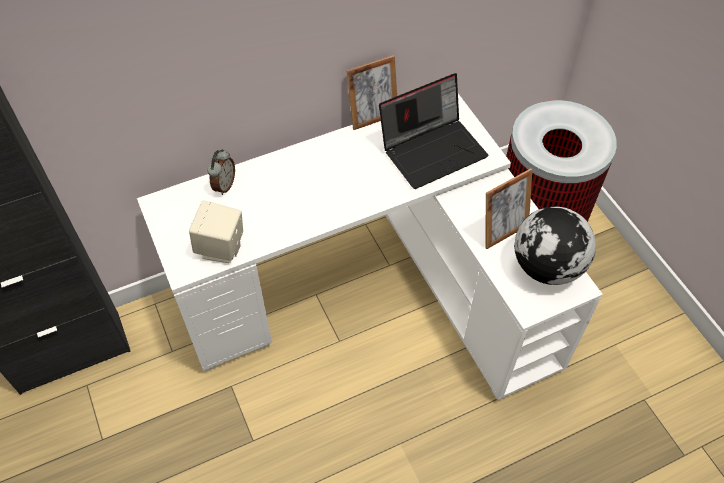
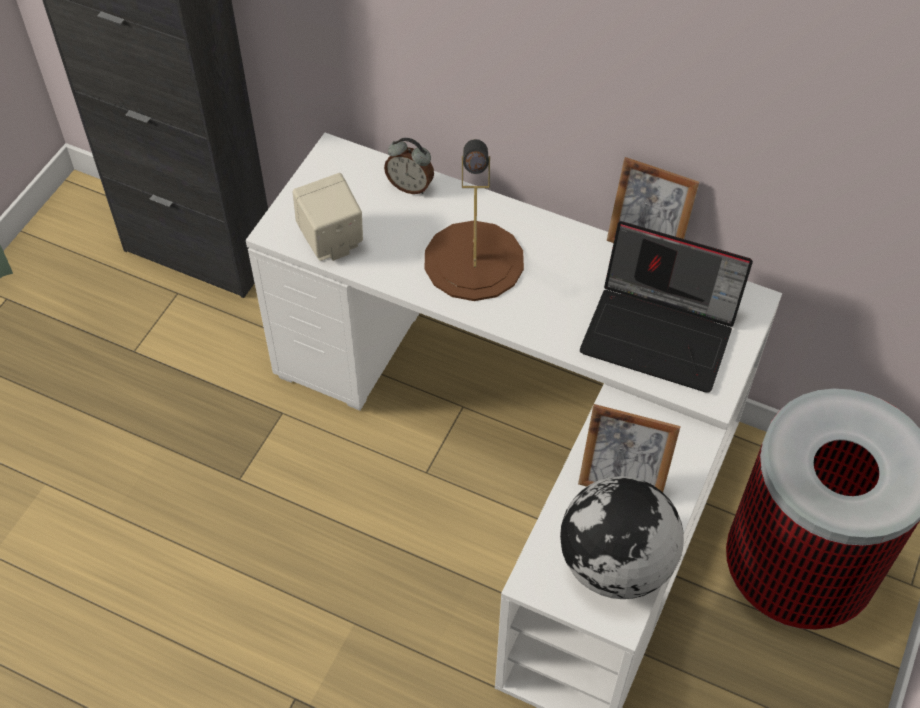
camera: 50 degrees right, 0 degrees up
(224, 185) = (410, 186): alarm clock -> alarm clock turned 45 degrees clockwise
(306, 193) = (473, 260): none -> brown table lamp

